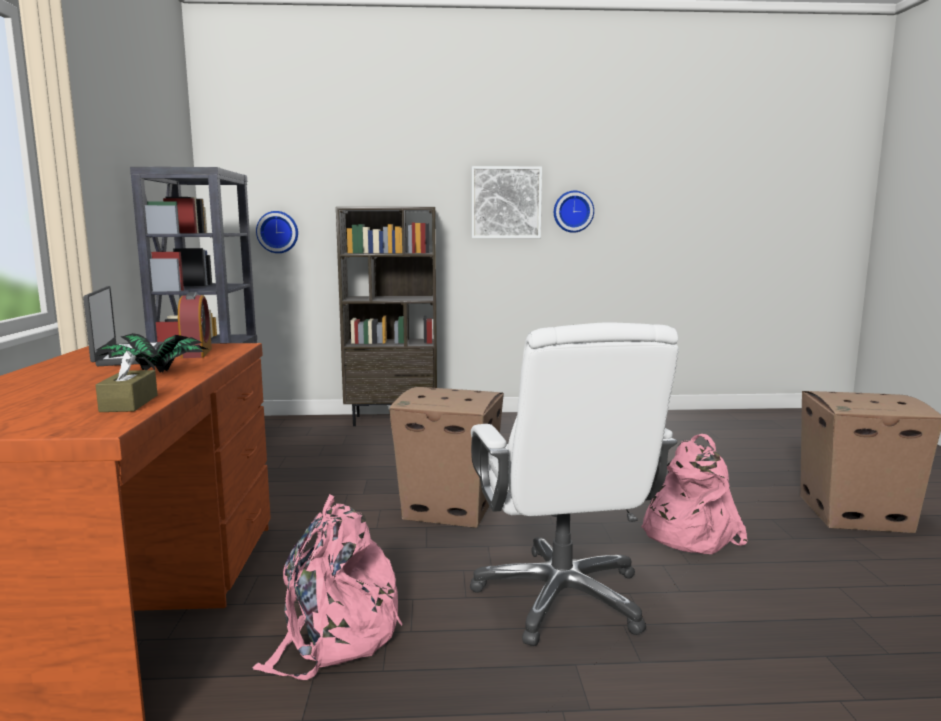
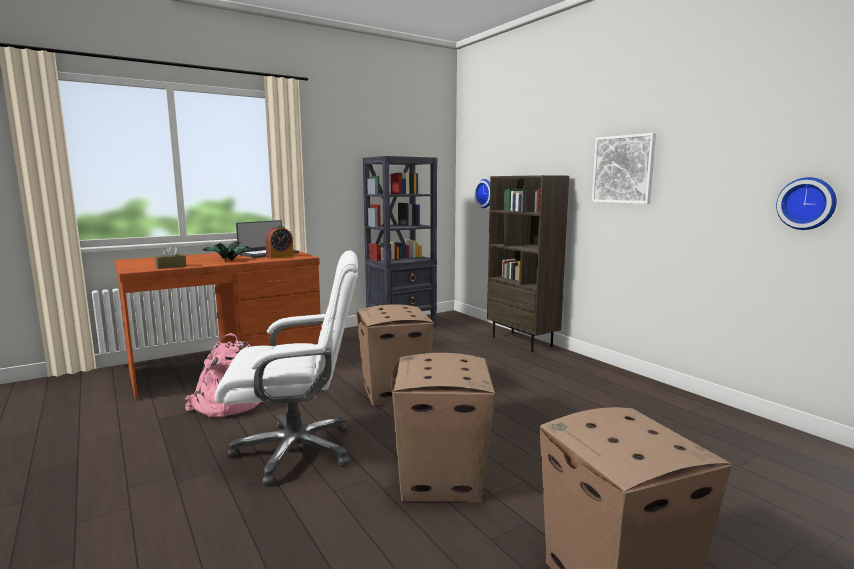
camera: 60 degrees right, 0 degrees up
(562, 597) = (296, 450): white office chair -> white office chair turned 150 degrees counterclockwise
(573, 211) = (683, 177): wall clock -> wall clock (807, 203)
(686, 533) = (441, 480): pink backpack -> cardboard box

